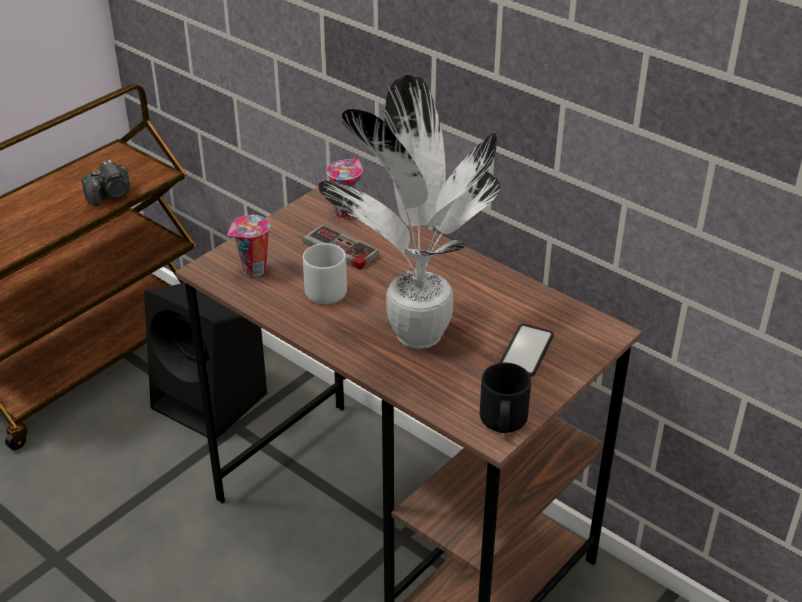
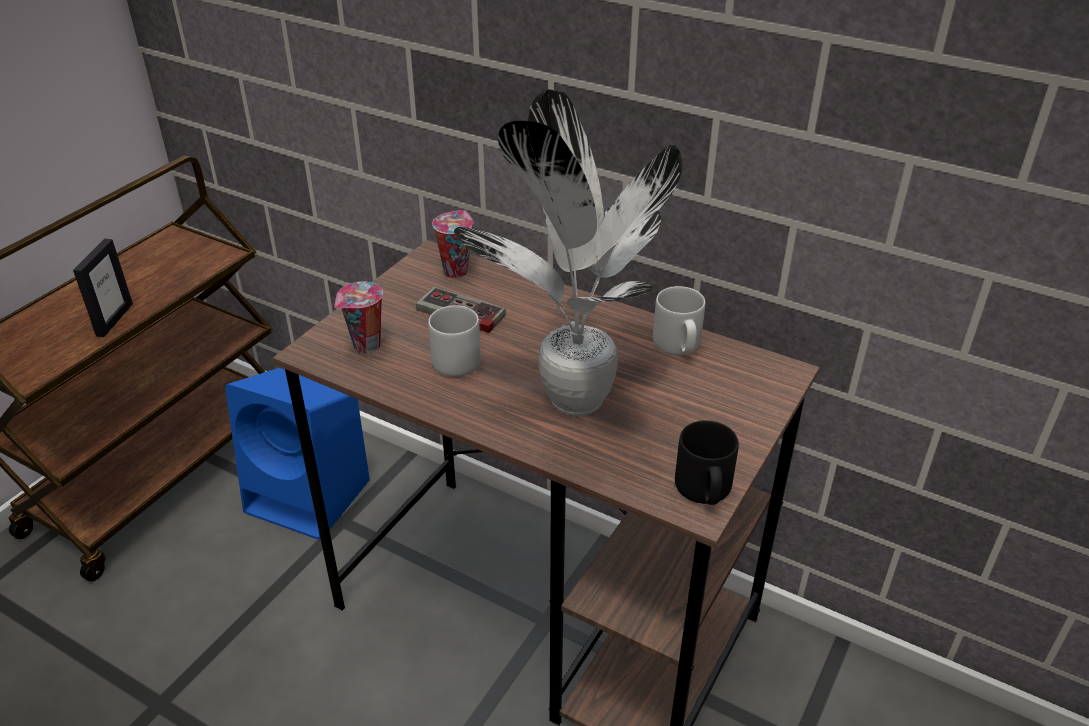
camera: 10 degrees left, 0 degrees up
(56, 223) = (114, 319): none -> picture frame
(111, 195) = (174, 282): camera -> none
(212, 401) = (311, 496): black speaker -> blue speaker
(521, 299) = (678, 346): none -> grey mug
(526, 351) = (703, 404): phone -> none

